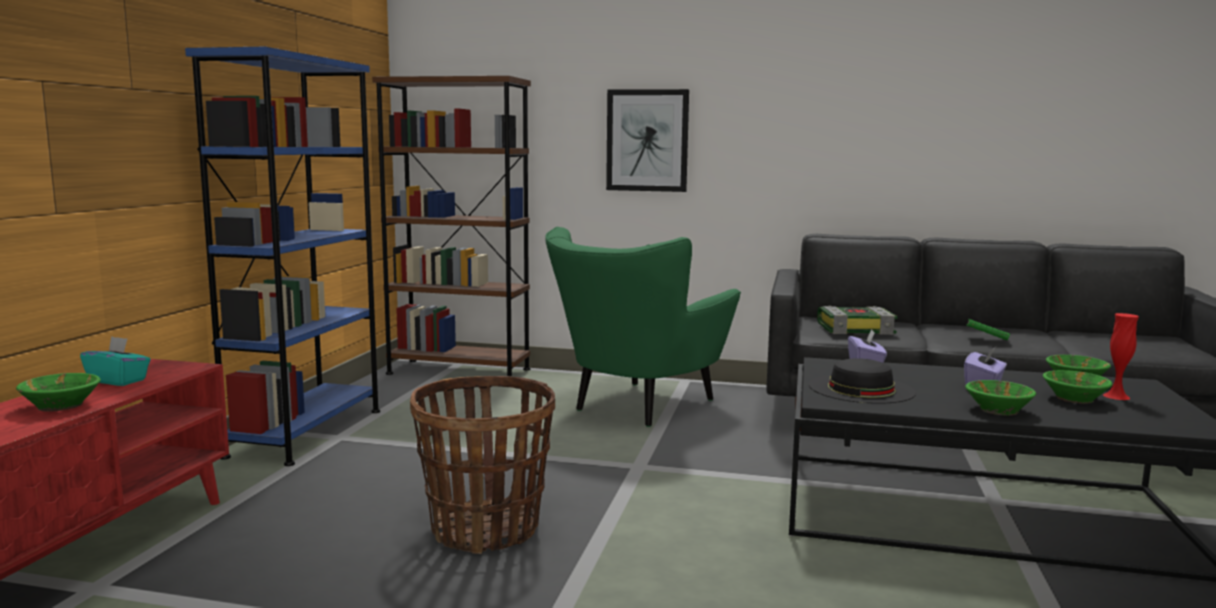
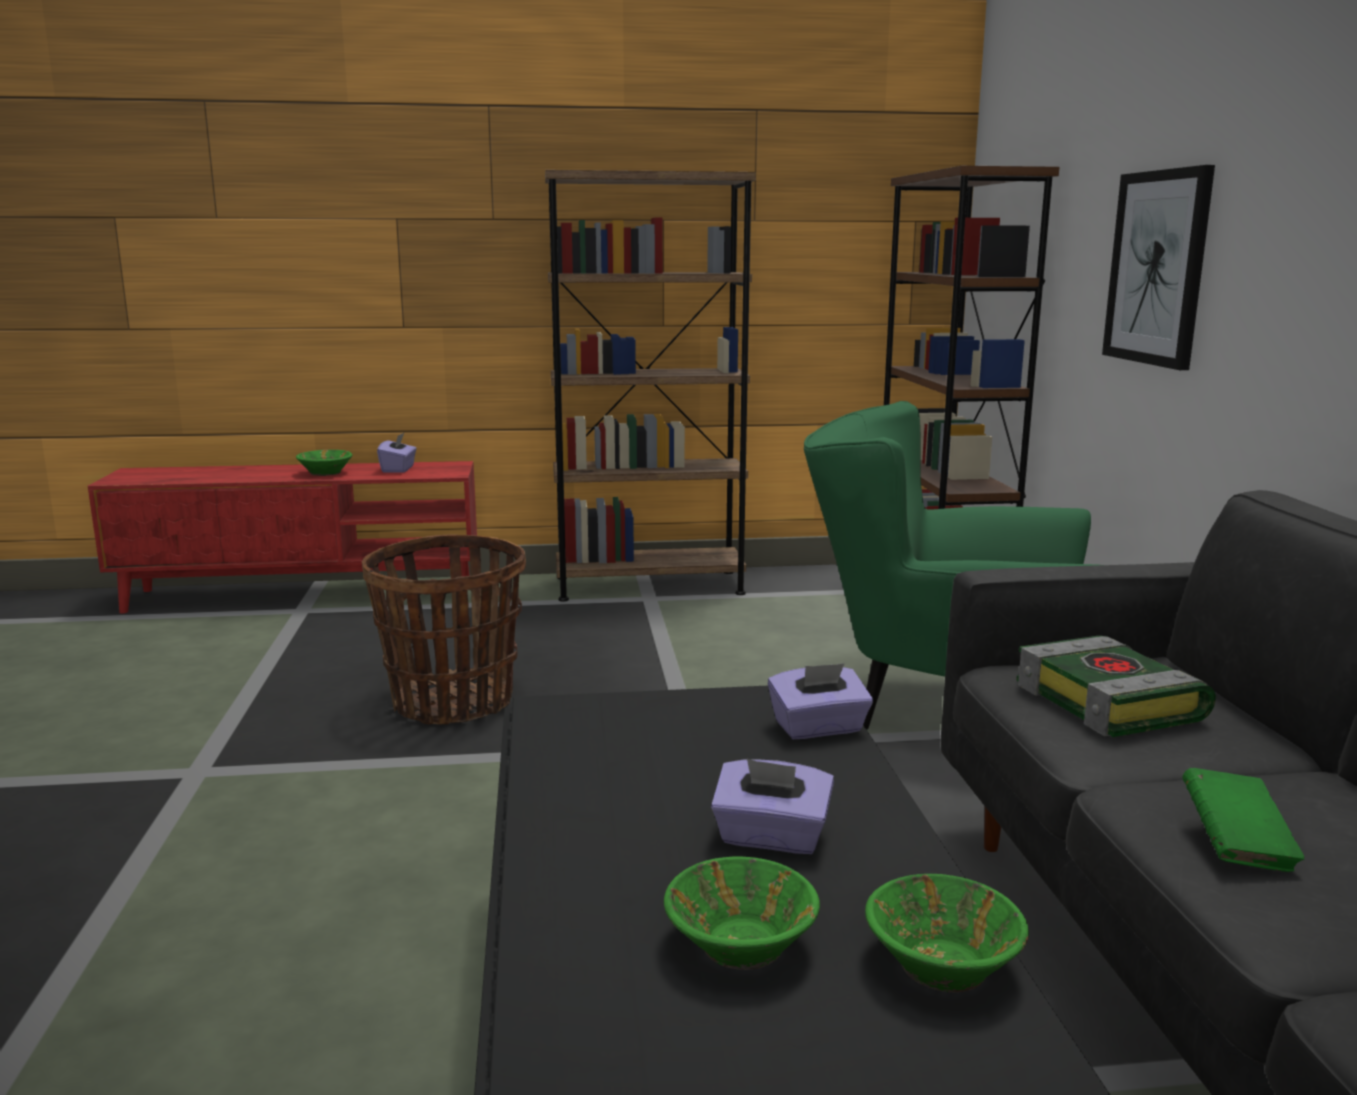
camera: 70 degrees right, 5 degrees up
(118, 381) = (398, 469): turquoise tissue box -> purple tissue box
(306, 432) = (649, 585): blue bookcase -> brown bookcase
(861, 388) = (648, 729): black hat -> none
(998, 410) = (585, 845): green bowl -> none
(1116, 396) = (820, 1015): red vase -> none

